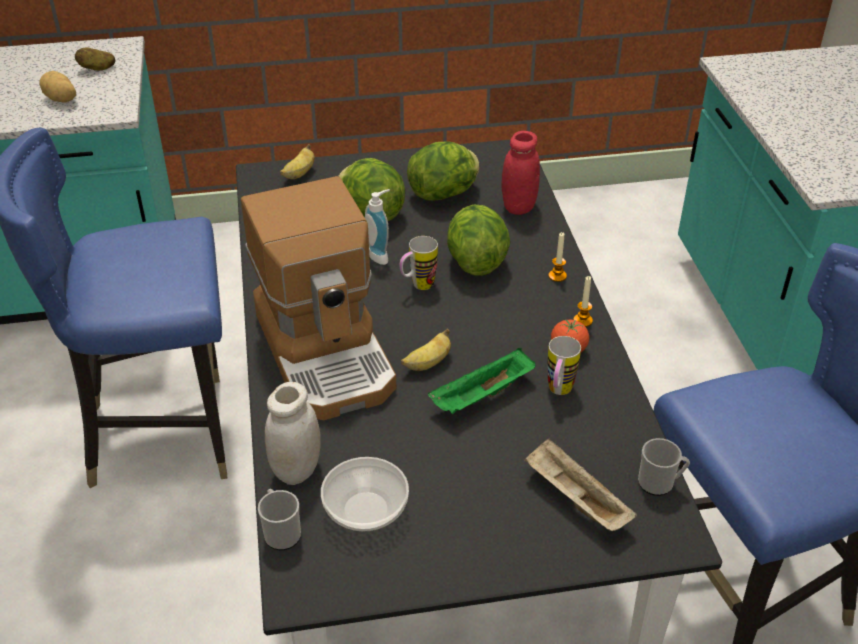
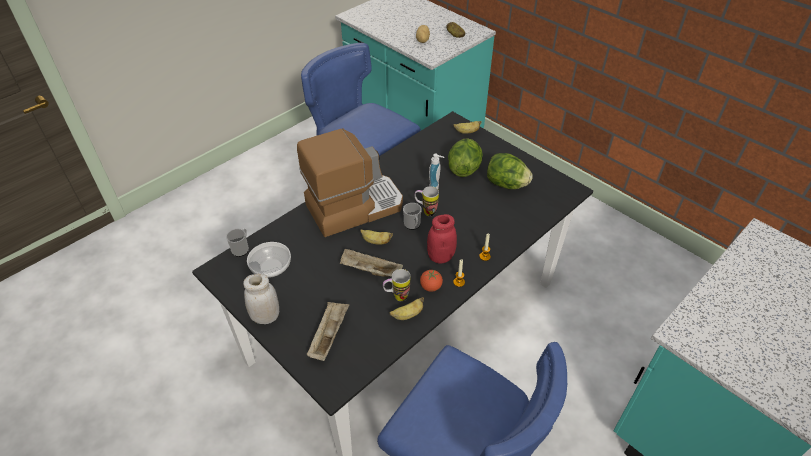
camera: 55 degrees right, 5 degrees up
(297, 470) = (278, 235): white jar -> white jar (266, 317)
(327, 352) = (354, 206): coffee machine -> coffee machine turned 150 degrees counterclockwise
(475, 261) = (465, 221): lettuce -> none
(482, 396) = (370, 271): green tray -> beige tray
(518, 206) = (526, 215): red jar -> red jar (440, 257)
(601, 397) = (407, 315): none -> banana
(659, 483) = (364, 365): mug -> mug (412, 225)

